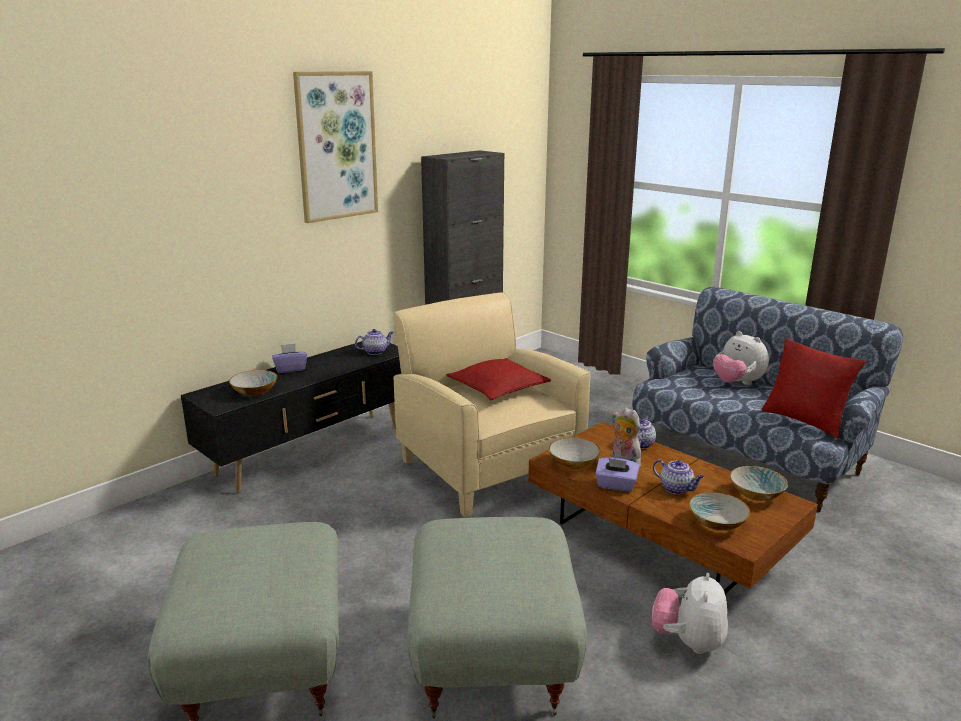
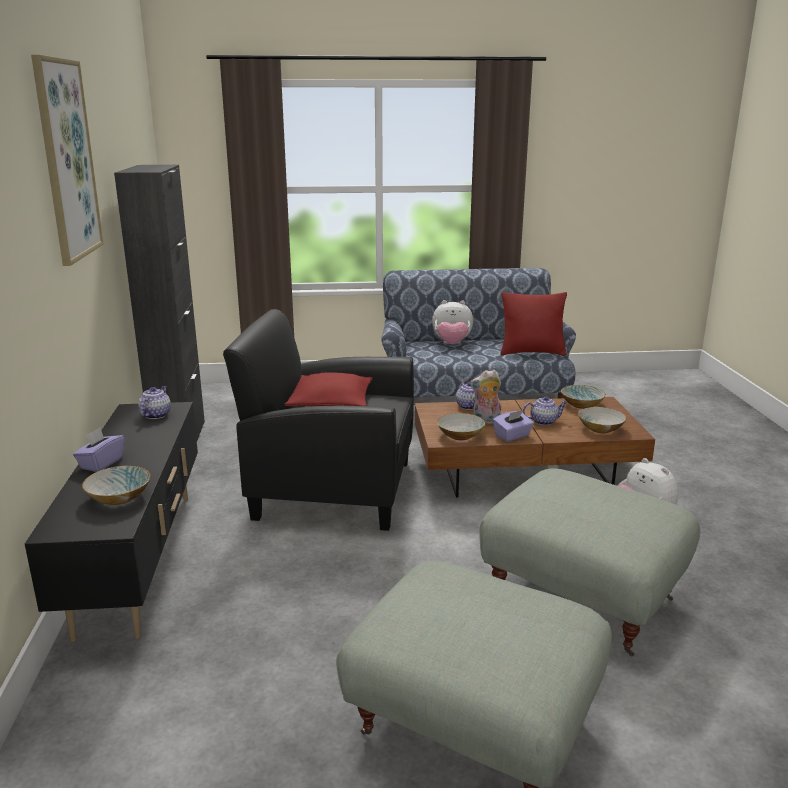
camera: 50 degrees left, 0 degrees up
(487, 468) = (331, 489): beige armchair -> black armchair

